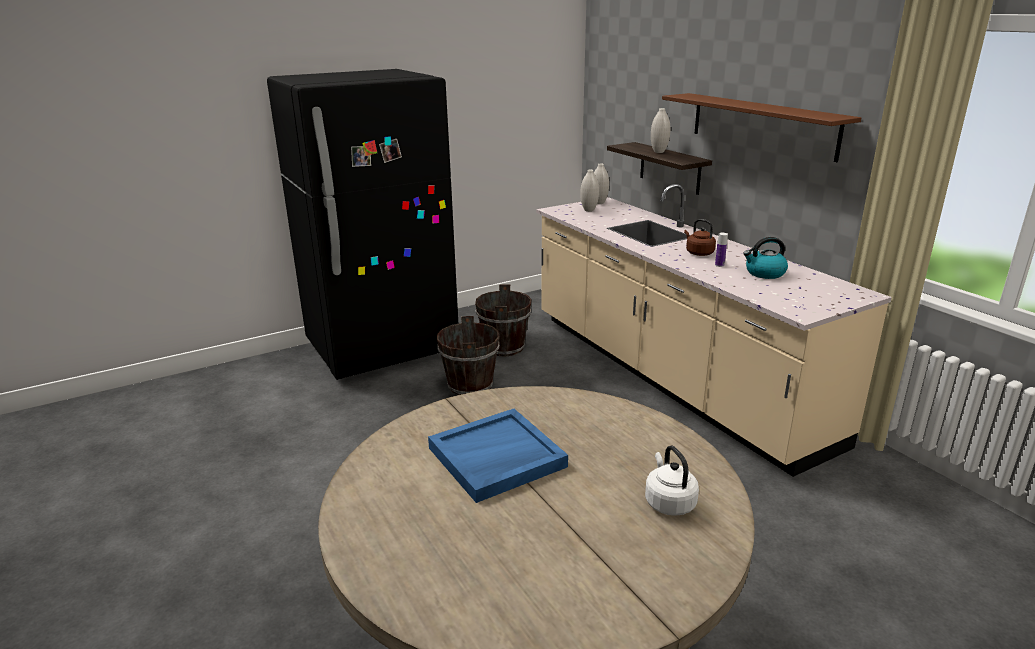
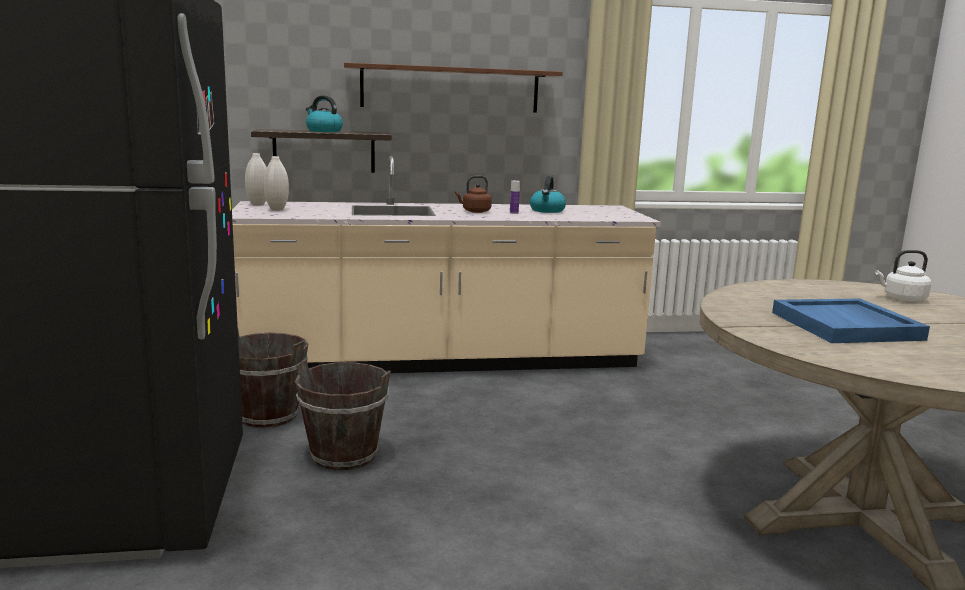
camera: 70 degrees left, 10 degrees down
(659, 152) = (323, 131): white vase -> kettle

